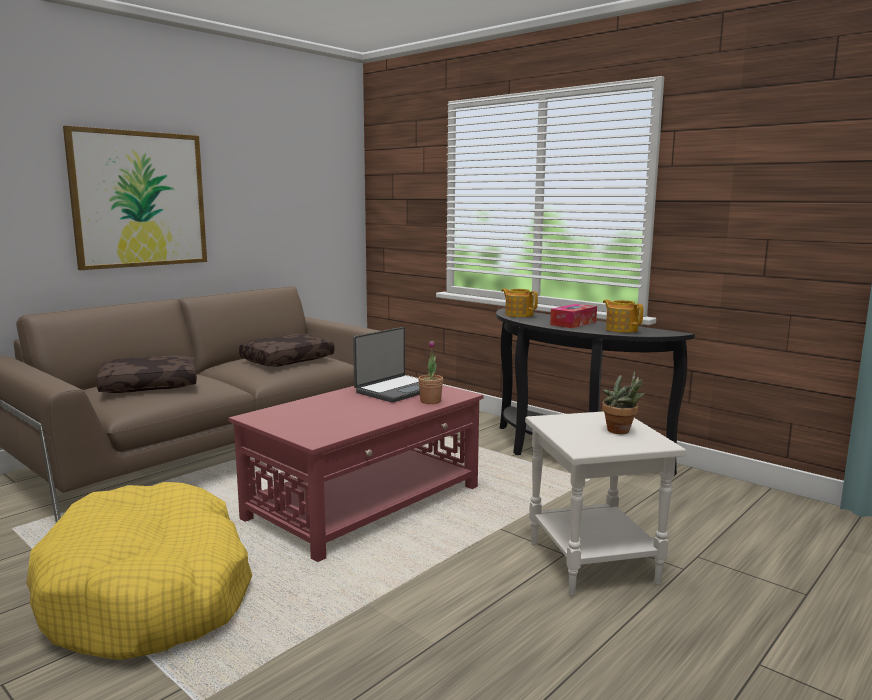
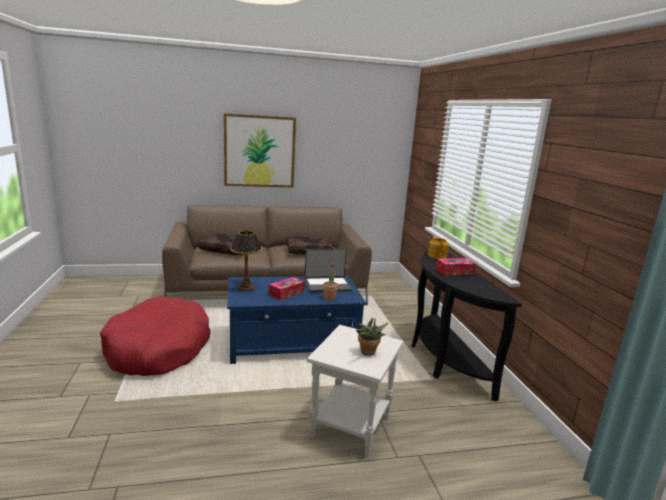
camera: 35 degrees right, 5 degrees up
(149, 593) = (158, 349): yellow dog bed -> red dog bed
(287, 421) = (245, 287): none -> table lamp
(362, 411) = (286, 293): none -> tissue box
(366, 502) = (293, 343): red coffee table -> blue coffee table
(621, 329) = (474, 285): teapot -> none

